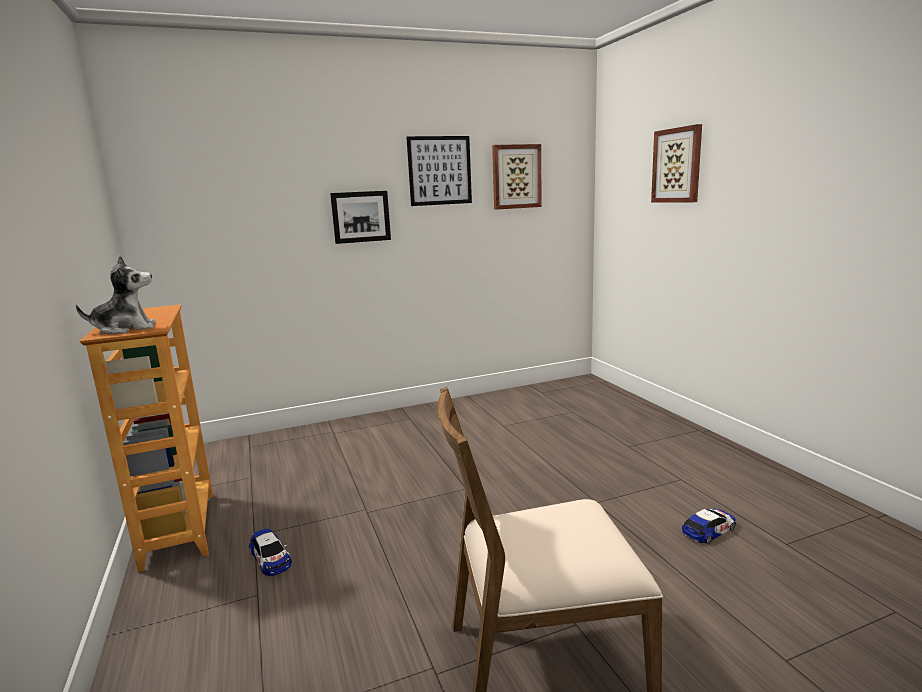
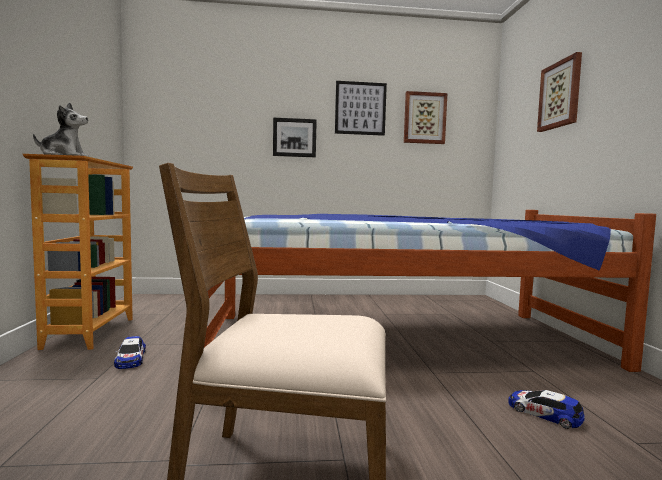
camera: 15 degrees right, 10 degrees down
(540, 462) = (399, 339): none -> bed
(709, 530) = (544, 413): toy car -> toy car turned 120 degrees counterclockwise

